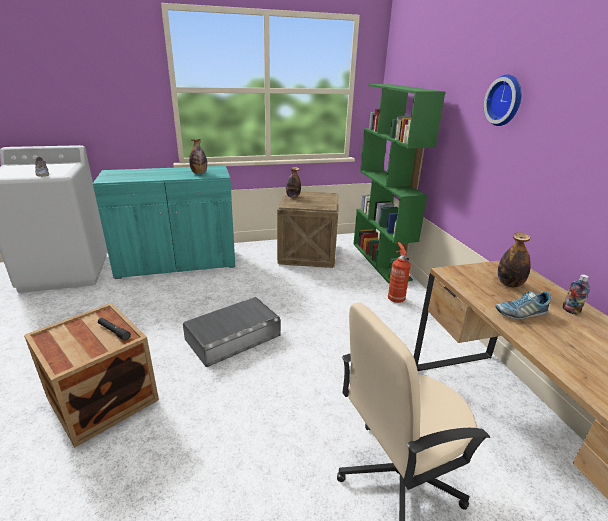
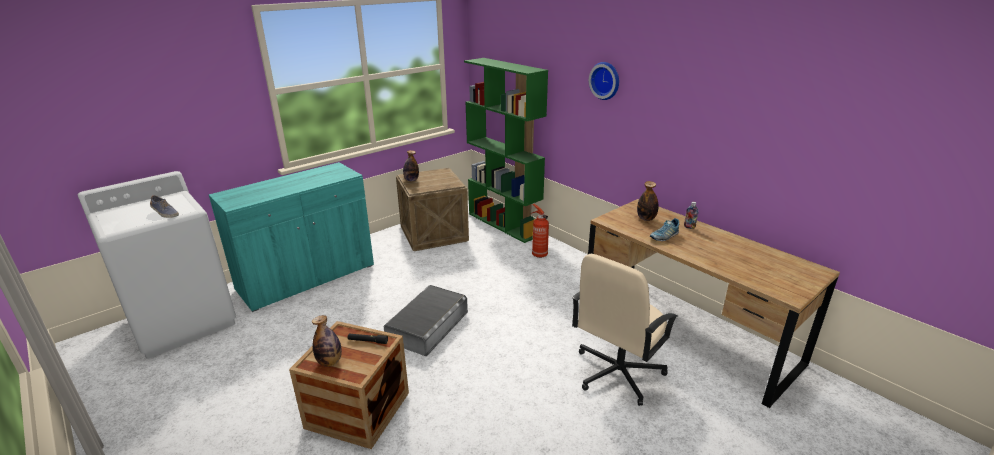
camera: 25 degrees left, 0 degrees up
(199, 173) = (324, 176): bottle -> bottle (330, 362)

